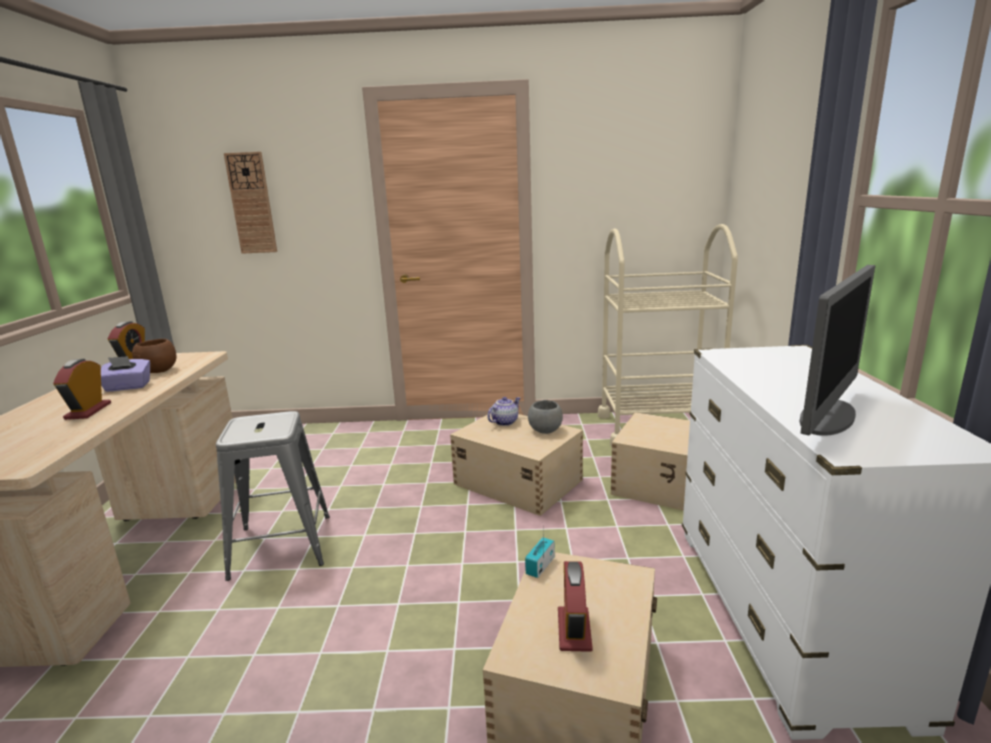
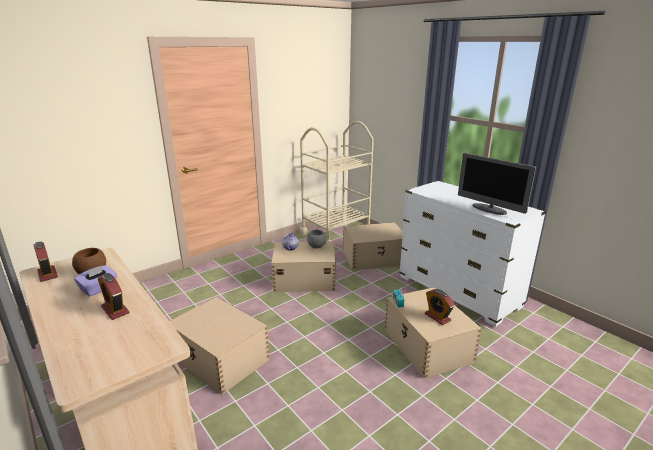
camera: 40 degrees left, 5 degrees up
(251, 203) = (58, 126): wall clock -> none
(281, 545) = (221, 359): grey stool -> beige storage box
(827, 417) = (489, 209): monitor -> monitor turned 135 degrees clockwise

